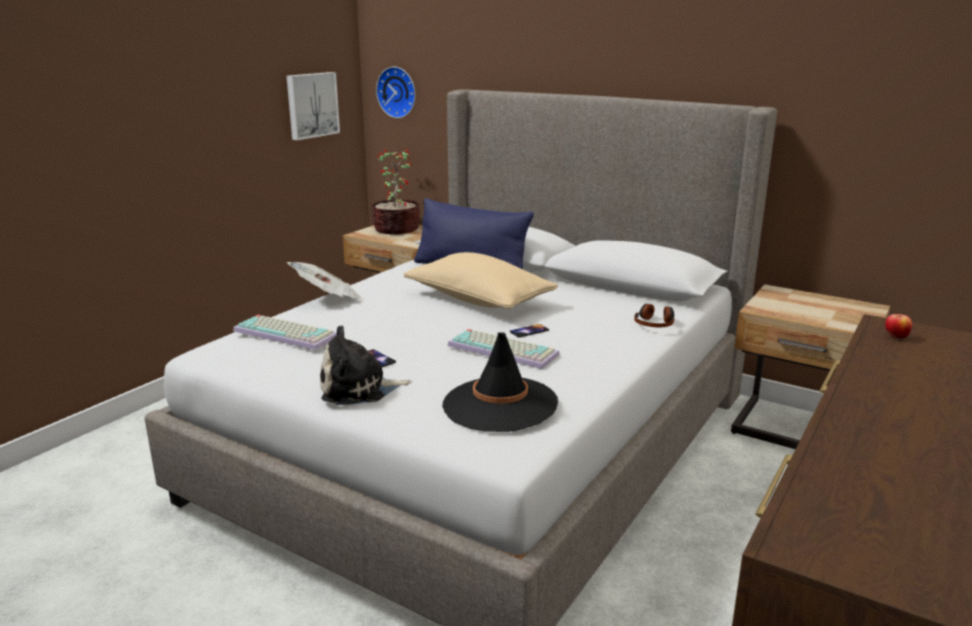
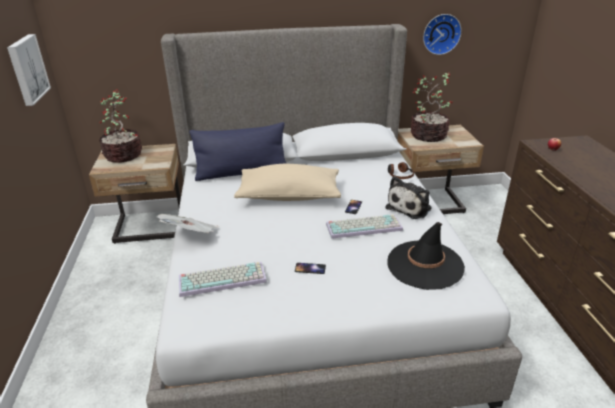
camera: 40 degrees left, 10 degrees up
(359, 389) = (339, 296): plush toy -> plush toy (410, 207)
(398, 92) = (90, 42): wall clock -> wall clock (441, 34)
(802, 303) = (429, 135): none -> potted plant

